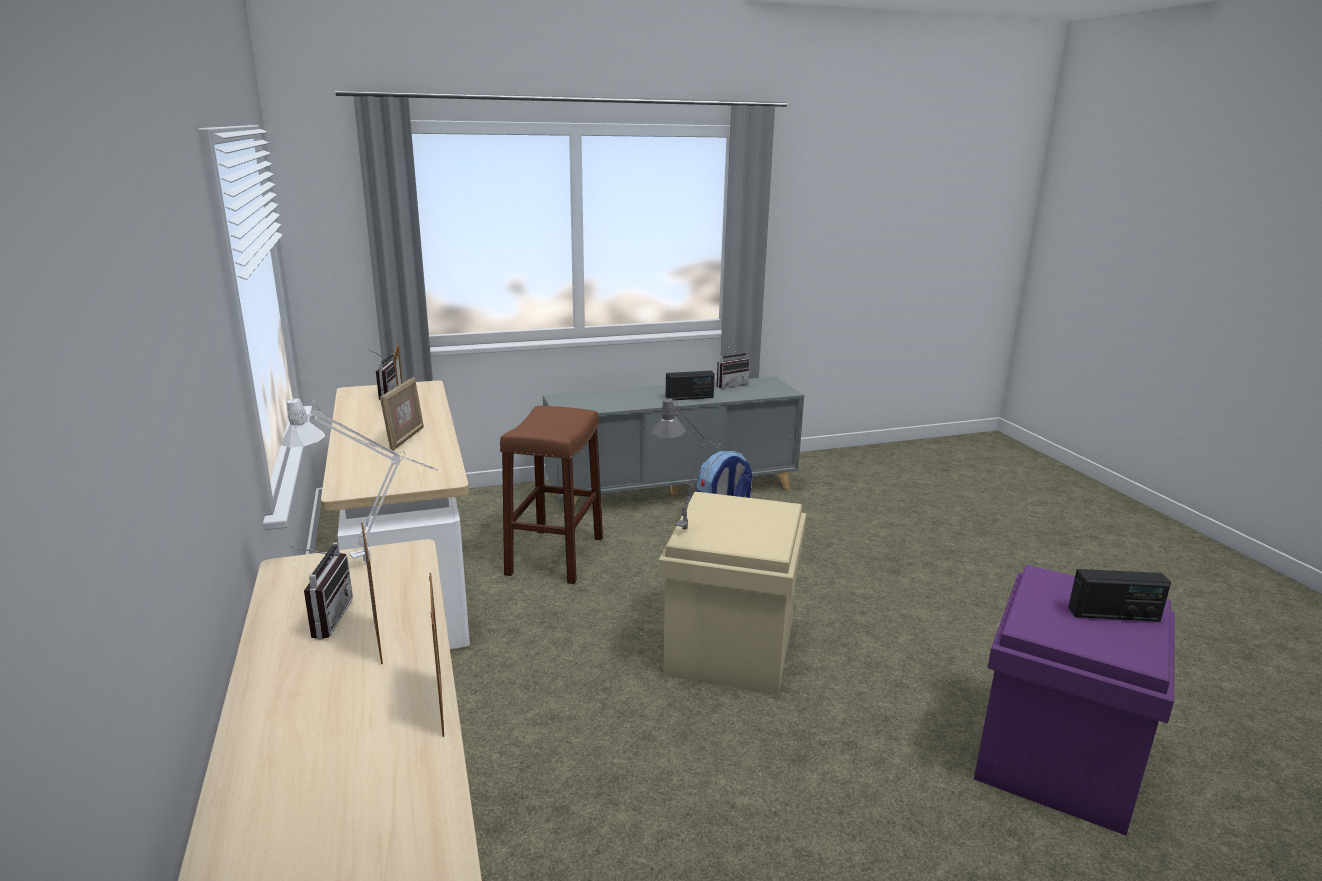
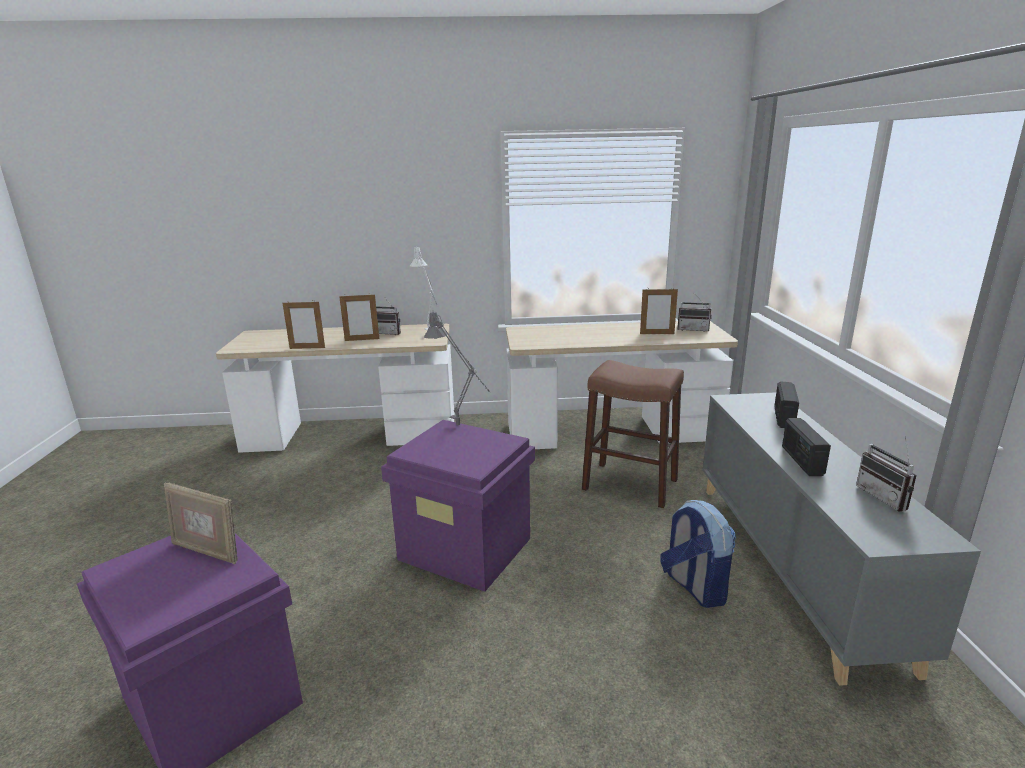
camera: 105 degrees right, 0 degrees up
(405, 438) = (596, 336): picture frame -> picture frame (207, 551)
(730, 647) = (466, 549): beige storage box -> purple storage box
(1113, 614) = (160, 586): radio -> radio (783, 417)

